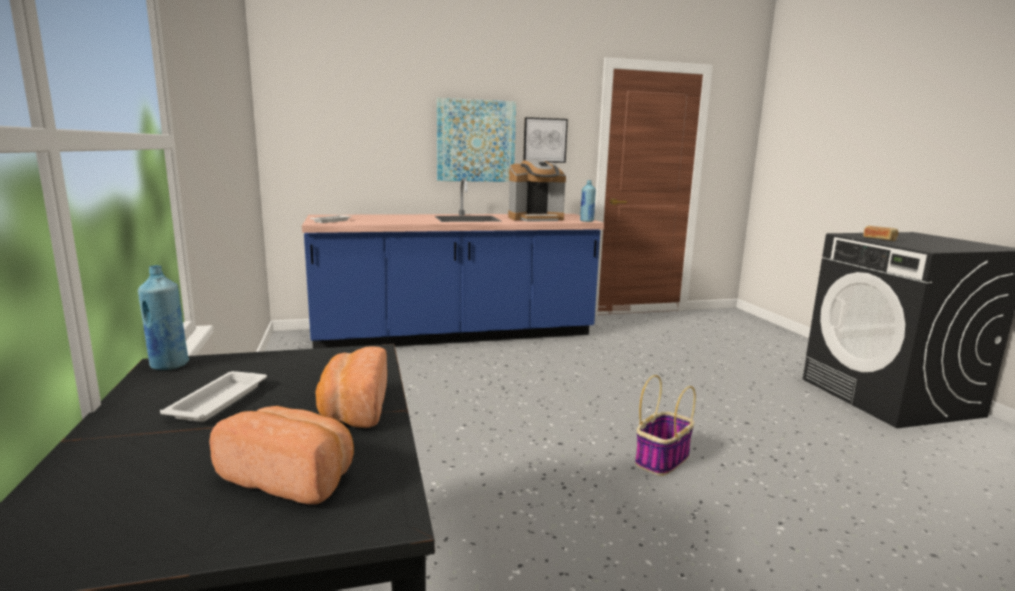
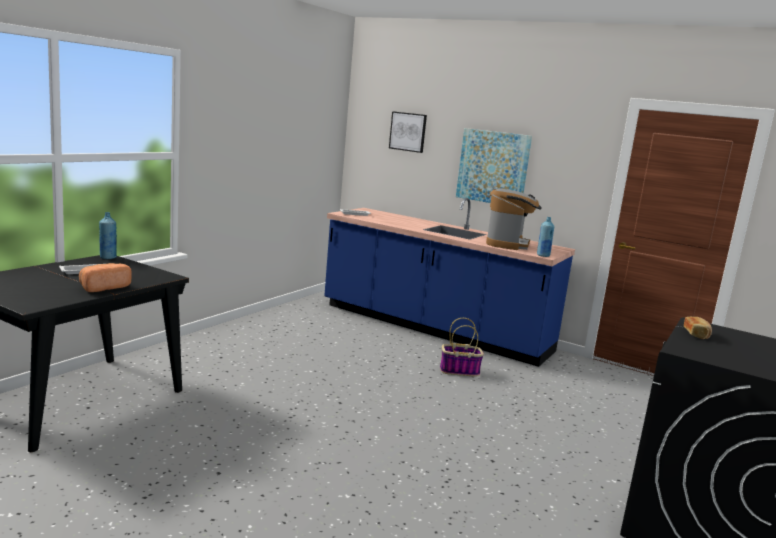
camera: 45 degrees right, 0 degrees up
(291, 477) = (41, 292): bread -> none
(535, 219) = (508, 244): coffee machine -> coffee machine turned 105 degrees counterclockwise
(544, 140) = (556, 173): picture -> picture (408, 132)
(662, 459) = (374, 439): basket -> basket (460, 371)

